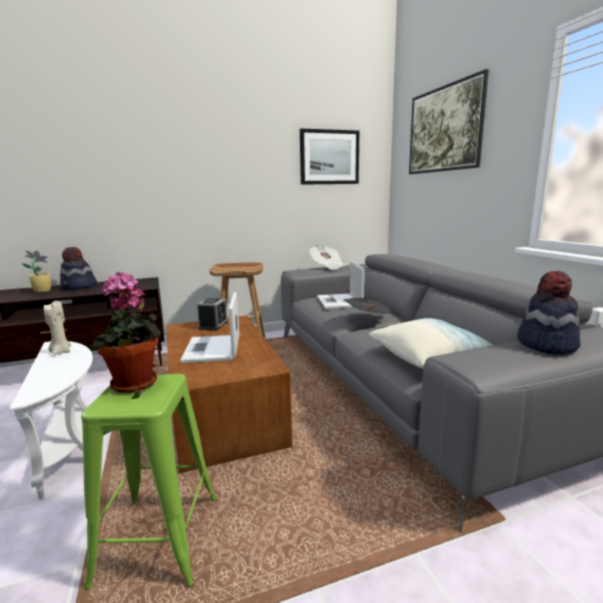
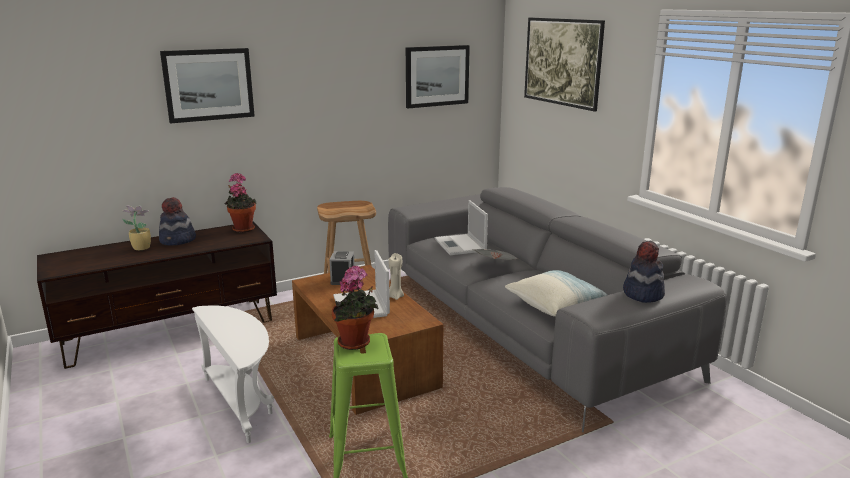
camera: 10 degrees left, 5 degrees up
(60, 352) = (223, 317): beige candle -> beige candle (395, 296)
(114, 150) = (208, 84): none -> picture
(143, 281) = (242, 228): none -> potted plant
(327, 267) = (439, 202): newspaper -> none

